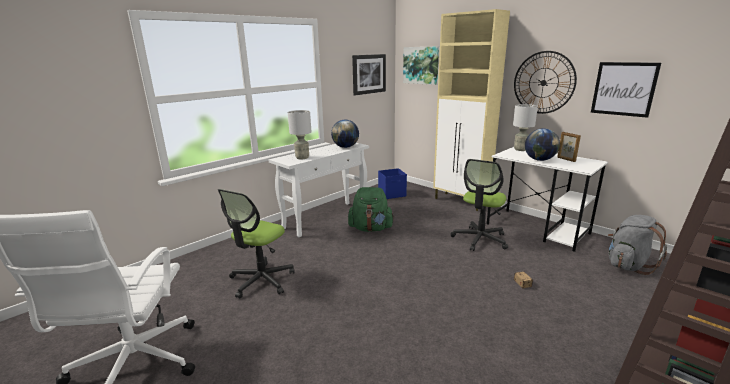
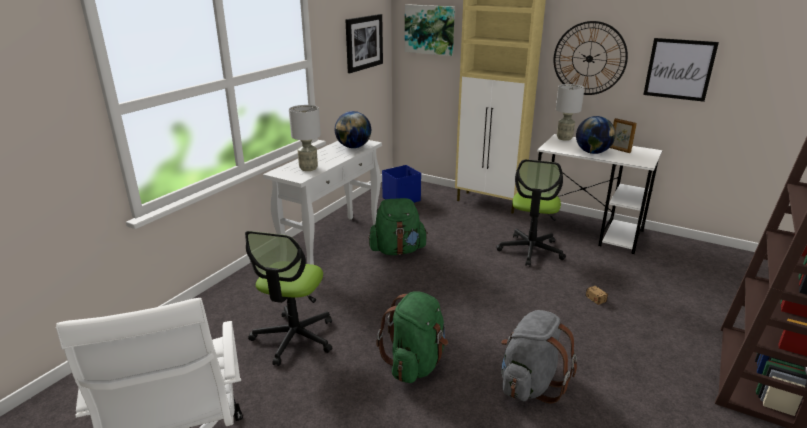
camera: 15 degrees left, 5 degrees up
(342, 312) = (416, 363): none -> green backpack
(628, 265) = (689, 263): grey backpack -> grey backpack (530, 384)

